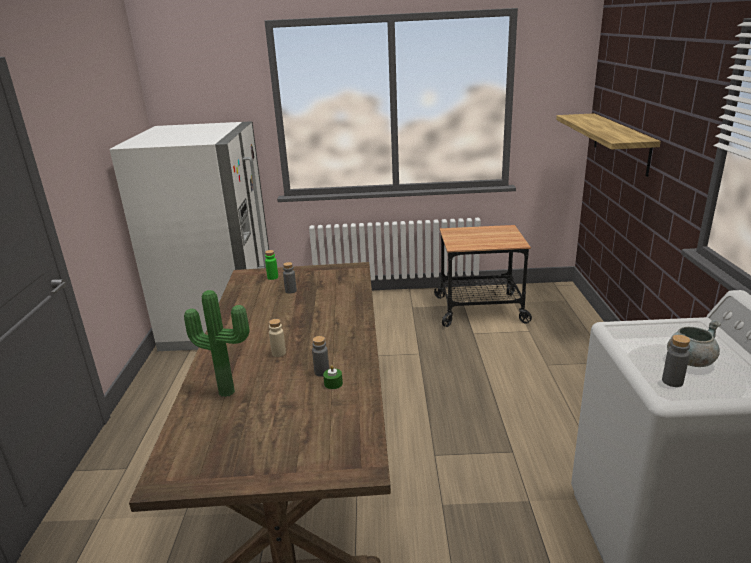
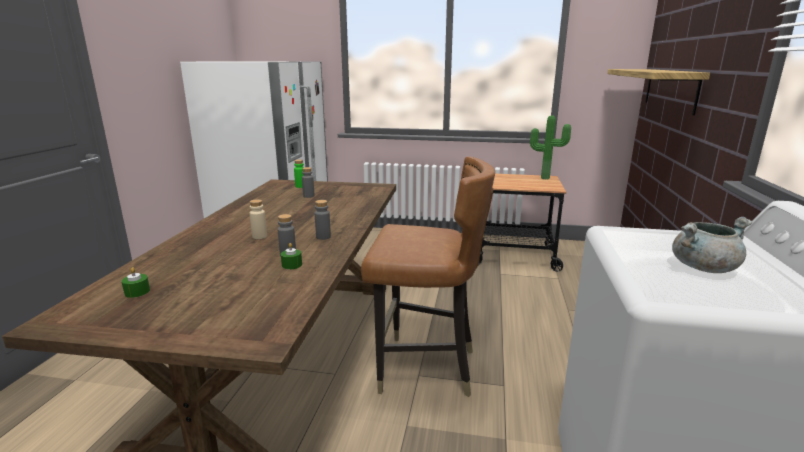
camera: 10 degrees right, 5 degrees down
(213, 436) = (137, 292): none -> green candle
(228, 390) = (187, 258): potted plant -> potted plant (545, 178)
(437, 447) = (425, 368): none -> brown chair
(672, 381) = (670, 284): grey bottle -> grey bottle (323, 237)

